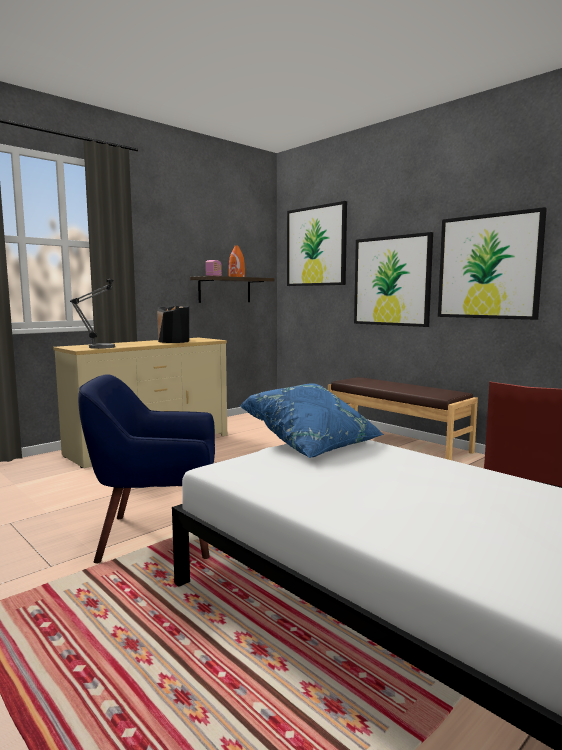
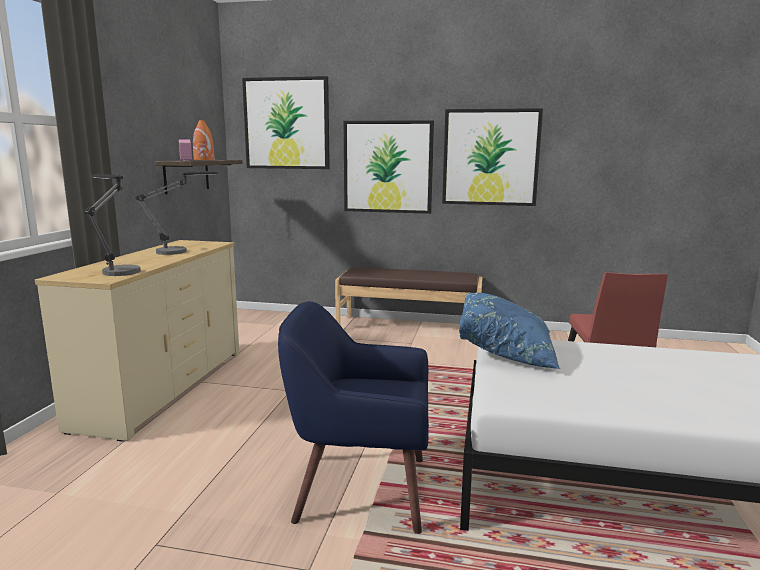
camera: 35 degrees left, 5 degrees up
(157, 535) = (360, 490): blue armchair -> blue armchair turned 45 degrees clockwise
(174, 341) = (180, 251): black vase -> table lamp

